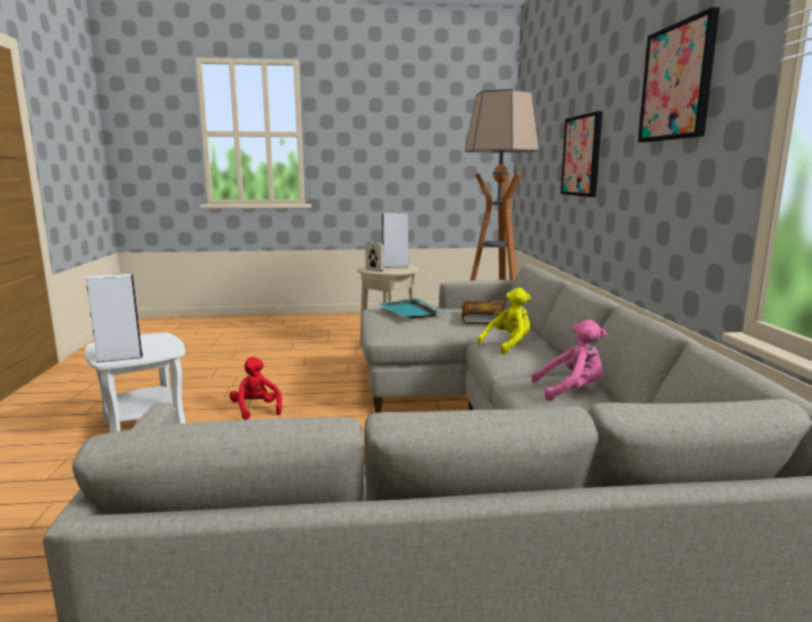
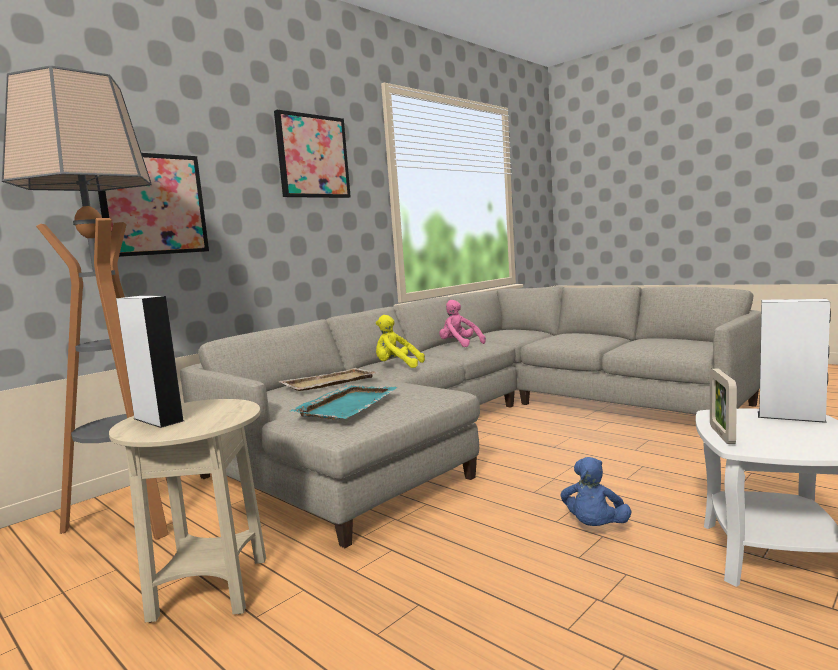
camera: 130 degrees left, 5 degrees down
(256, 410) = (594, 527): red plush toy -> blue plush toy
(374, 270) = (225, 415): picture frame -> picture frame (722, 434)
(483, 317) = (328, 382): book -> beige tray

